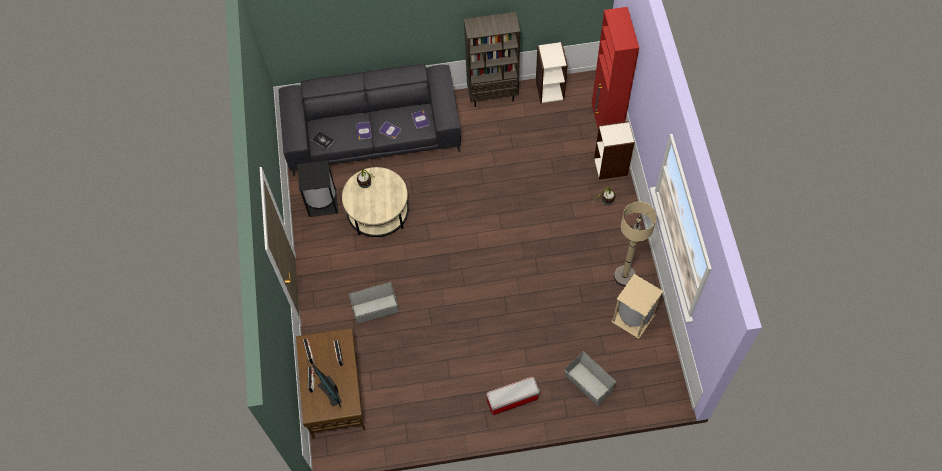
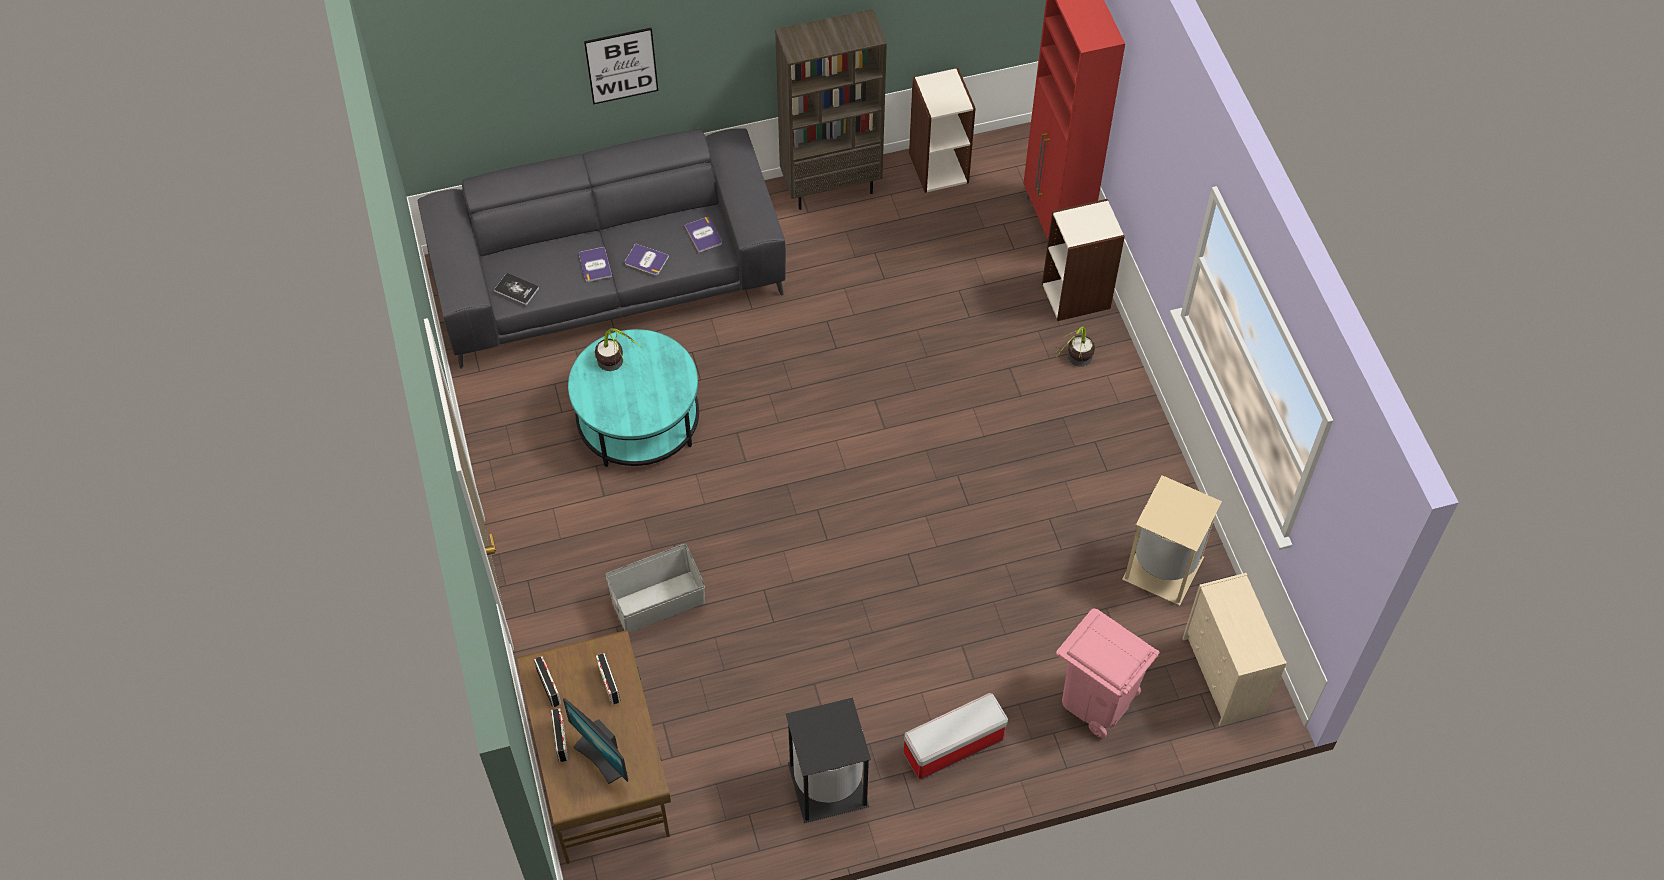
camera: 10 degrees left, 5 degrees down
(321, 203) = (523, 413): black trash can -> black trash can (827, 786)
(378, 212) = (638, 420): beige coffee table -> turquoise coffee table
(383, 31) = (621, 65): none -> picture
(588, 384) = (1096, 701): grey storage box -> pink trash can
(624, 276) = (1134, 493): beige floor lamp -> none
(655, 379) = (1223, 677): none -> beige dresser

